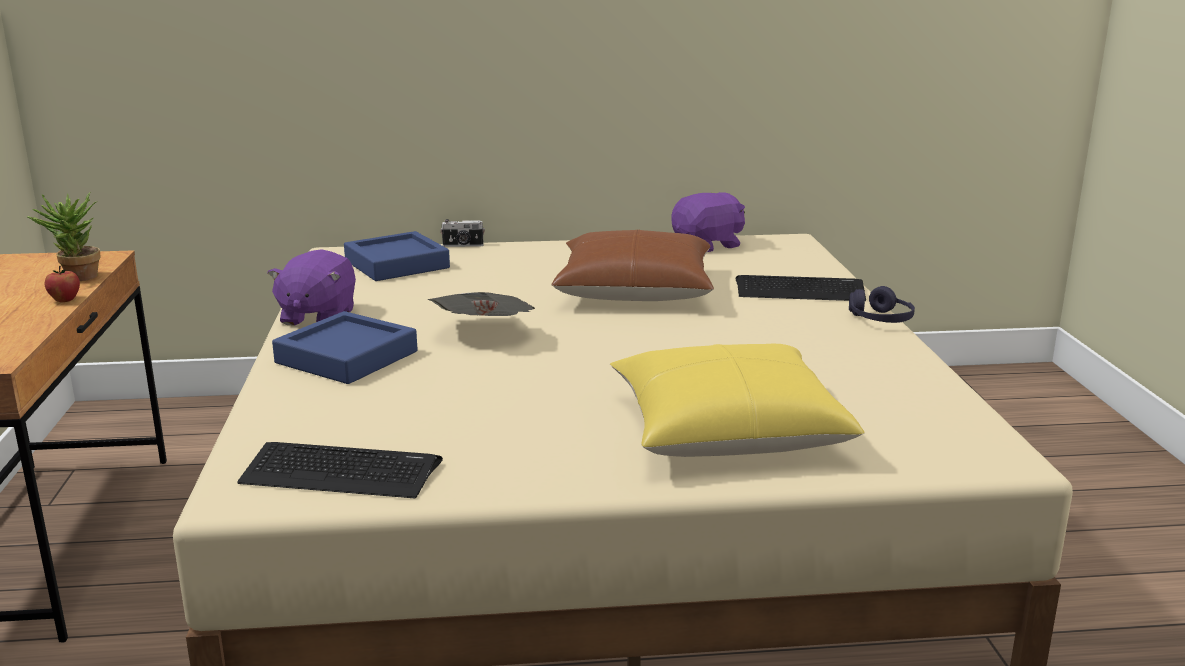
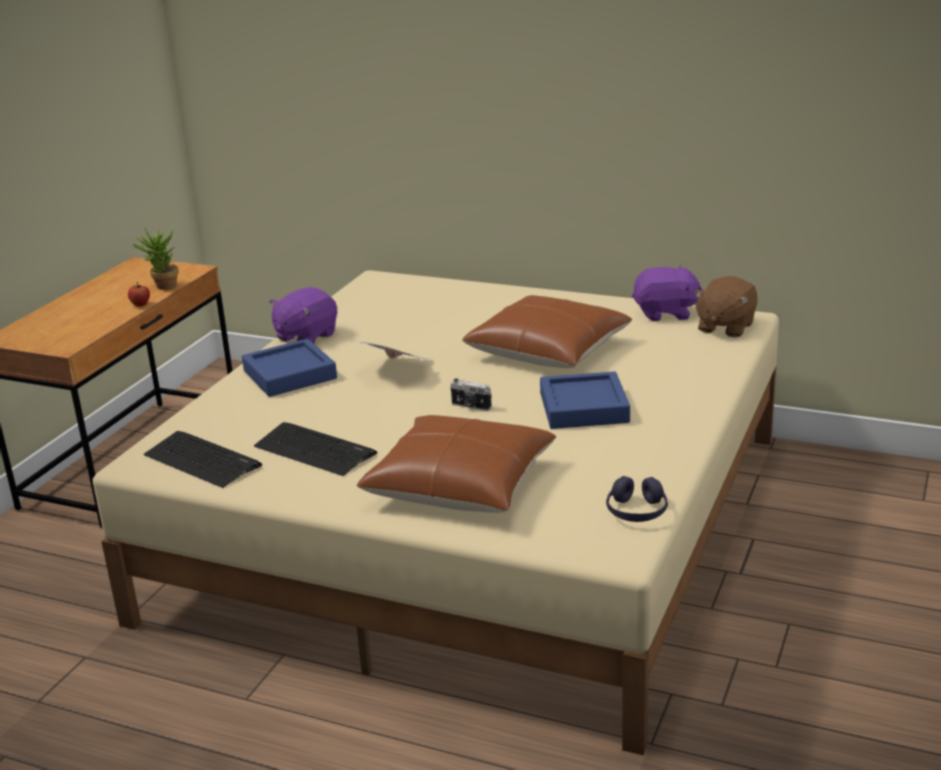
camera: 30 degrees right, 5 degrees up
(397, 264) = (405, 296): blue tray -> blue tray (584, 408)
(463, 245) = (472, 284): camera -> camera (471, 406)
(727, 429) = (460, 484): yellow pillow -> brown pillow
(782, 248) = (725, 327): none -> brown plush toy
(800, 290) = (678, 374): keyboard -> keyboard (315, 450)
(880, 319) = (705, 415): purple headphones -> purple headphones (636, 511)

